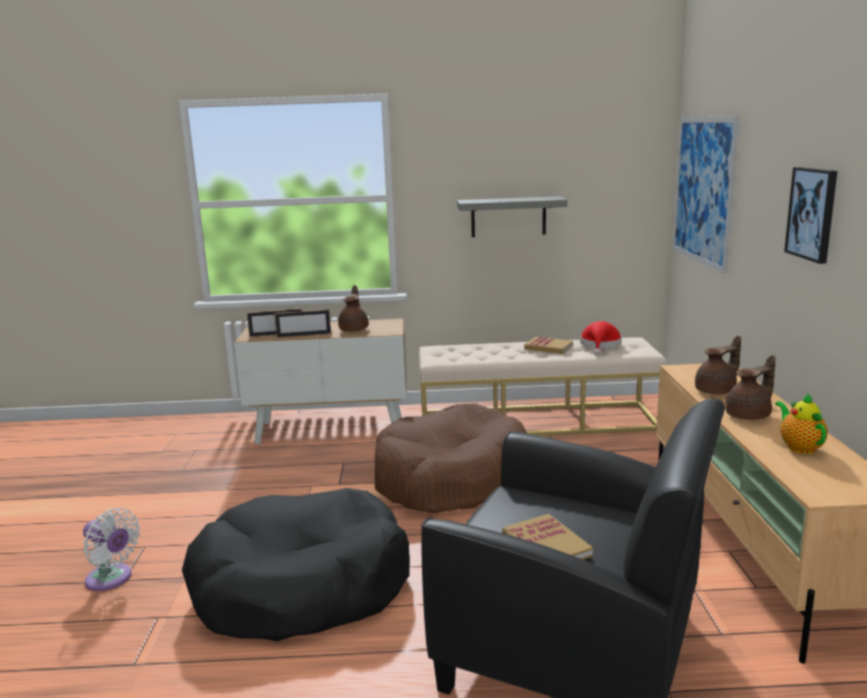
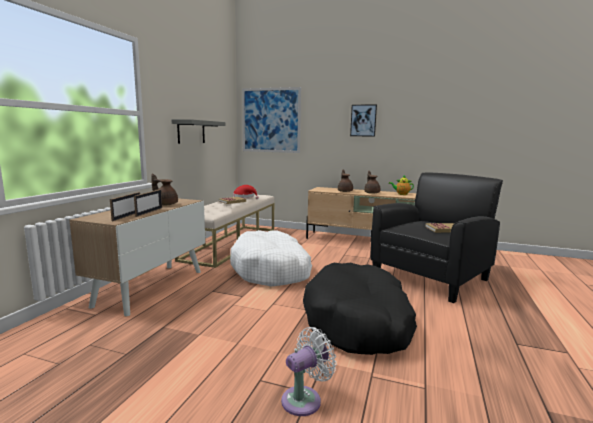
camera: 70 degrees left, 5 degrees down
(451, 479) = (272, 270): brown dog bed -> white dog bed

